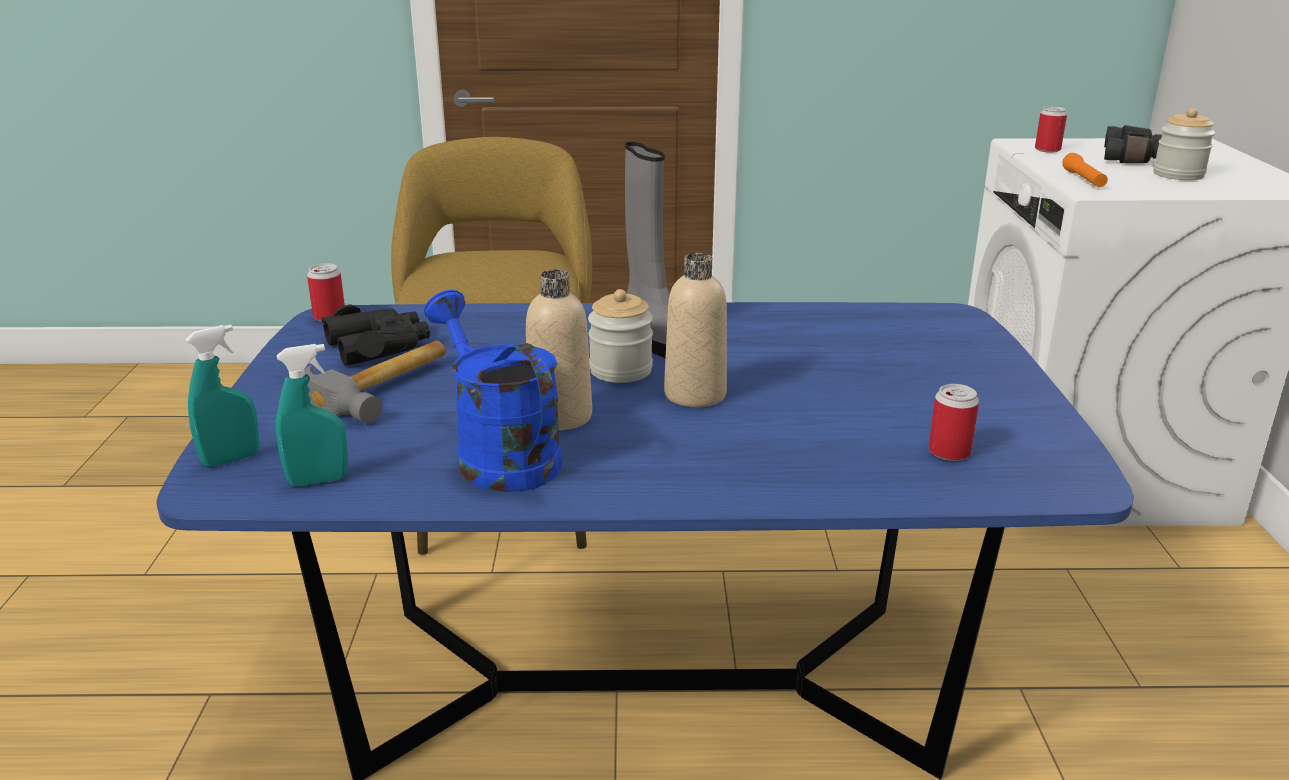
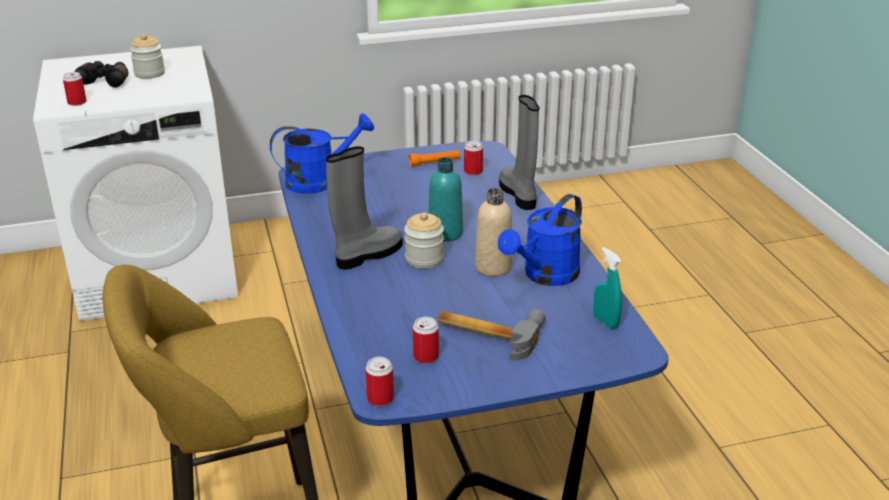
camera: 105 degrees left, 5 degrees up
(231, 459) = (605, 359): turquoise spray bottle -> none
(379, 346) = (426, 356): black binoculars -> can
(695, 394) = (445, 233): beige bottle -> turquoise bottle
(828, 485) = (519, 194): none -> grey boot
(916, 325) = (320, 181): none -> blue watering can
(1083, 180) = (164, 96): orange flashlight -> orange flashlight (434, 163)

